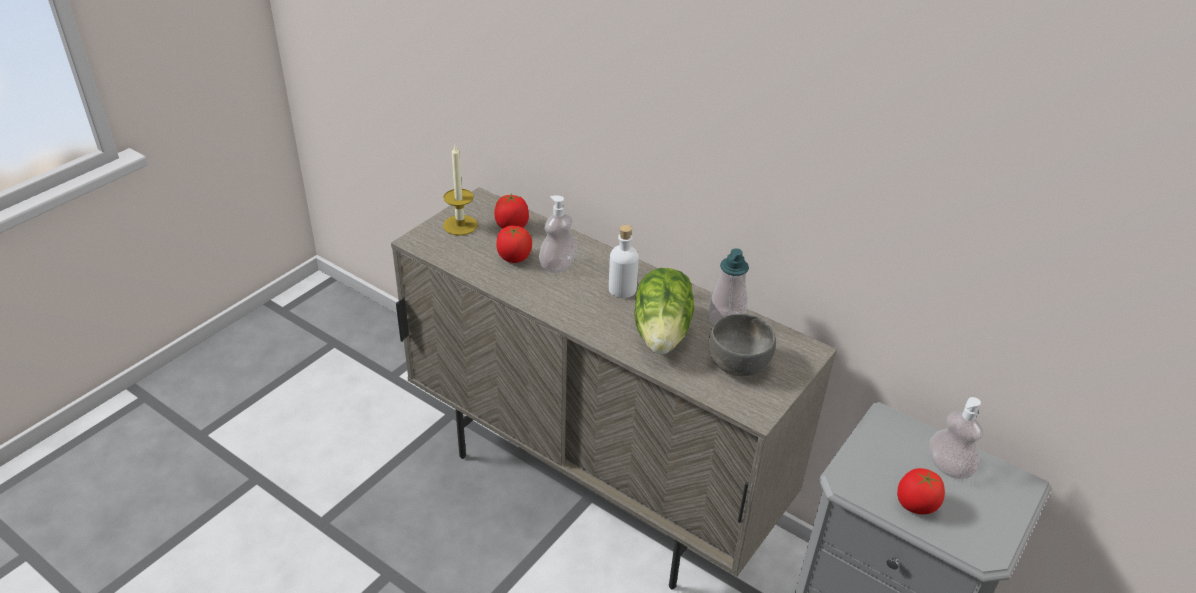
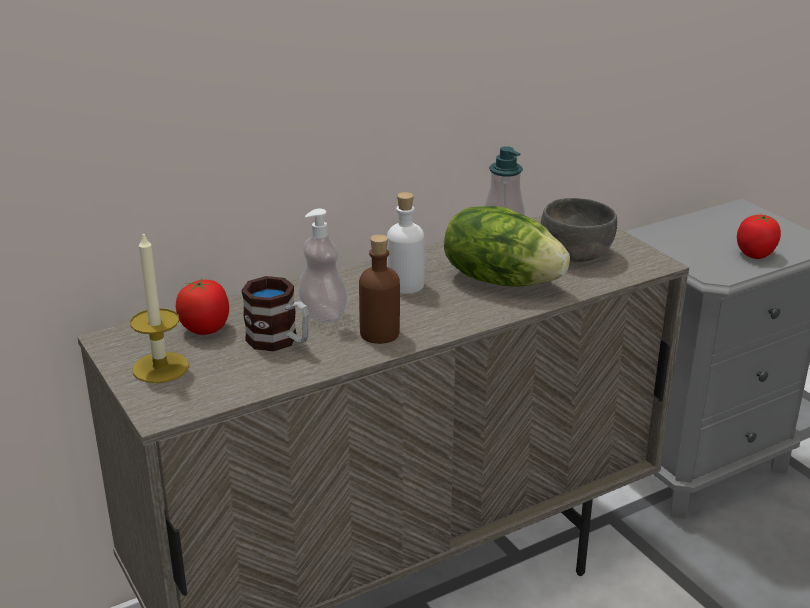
camera: 65 degrees left, 10 degrees down
(514, 258) = (280, 341): tomato -> mug
(548, 295) = (379, 333): none -> brown bottle
(948, 467) = (713, 228): soap dispenser -> none

